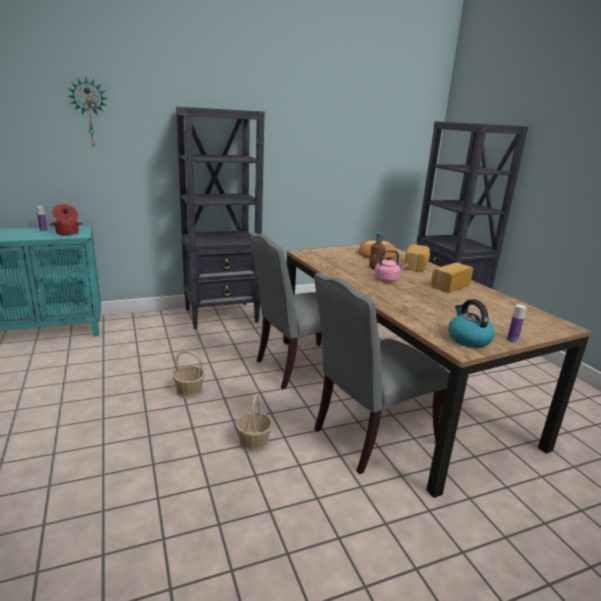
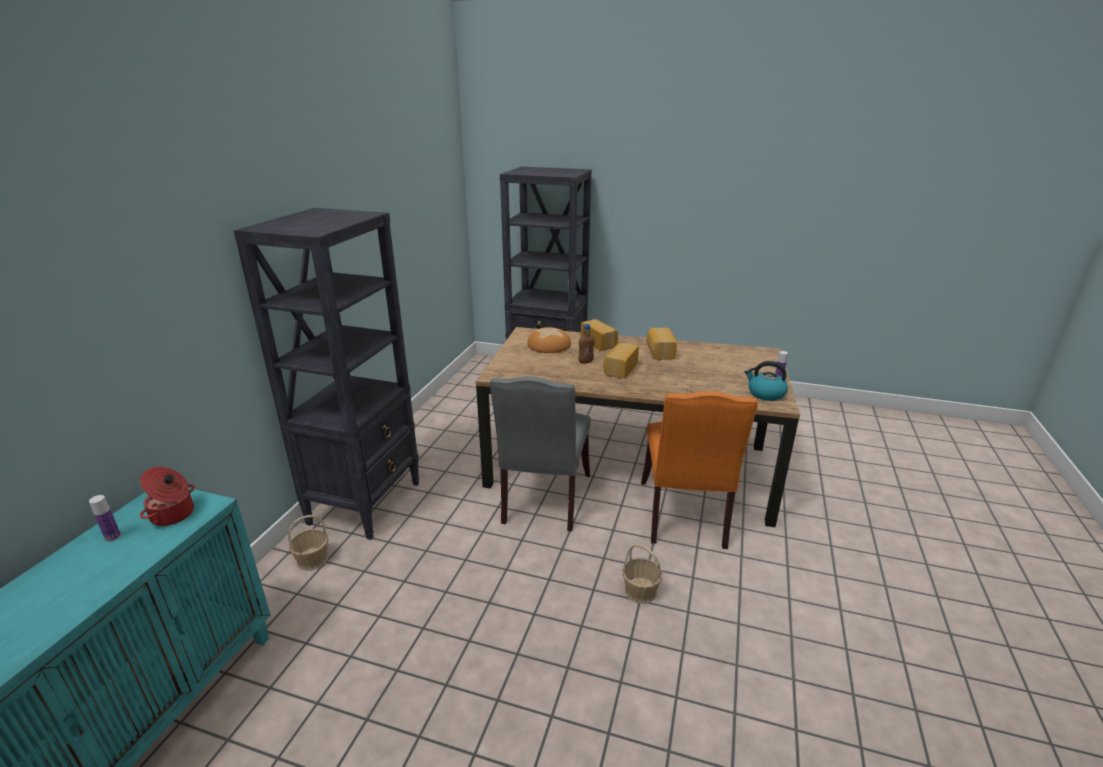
camera: 50 degrees left, 5 degrees up
(89, 113) = (106, 286): wall clock -> none
(189, 391) = (510, 600): basket -> basket (312, 559)
(370, 436) = (685, 517): grey chair -> orange chair
(387, 280) = (619, 369): pink kettle -> bread

